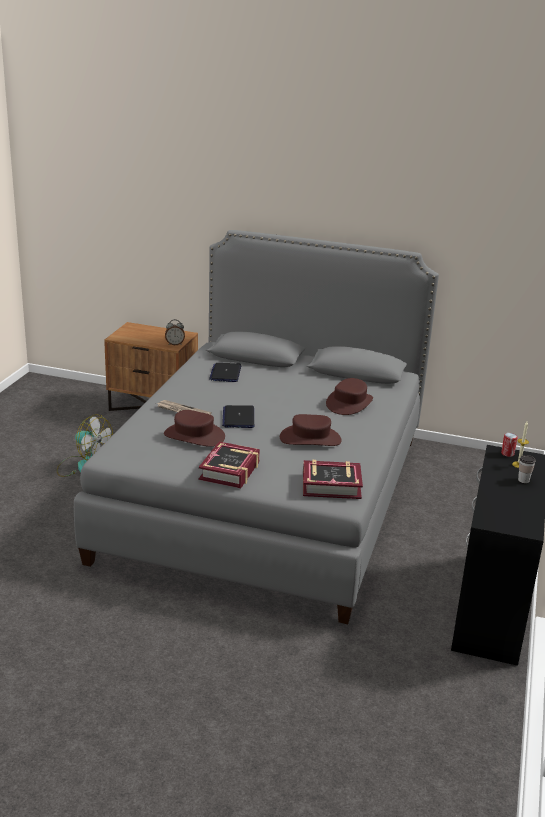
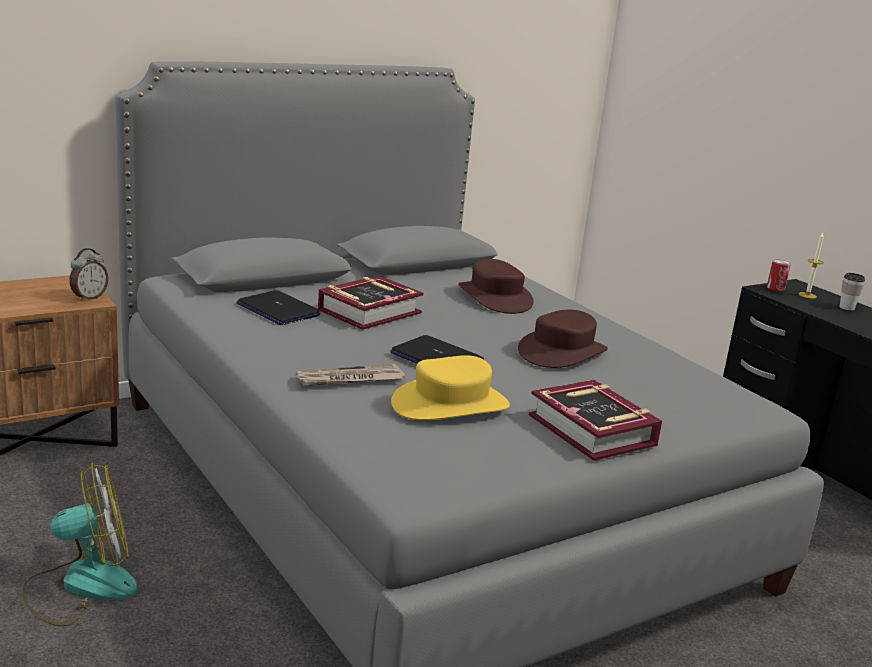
camera: 50 degrees left, 5 degrees down
(194, 436) = (450, 404): brown hat -> yellow hat
(331, 485) = (710, 395): book -> book (369, 311)

